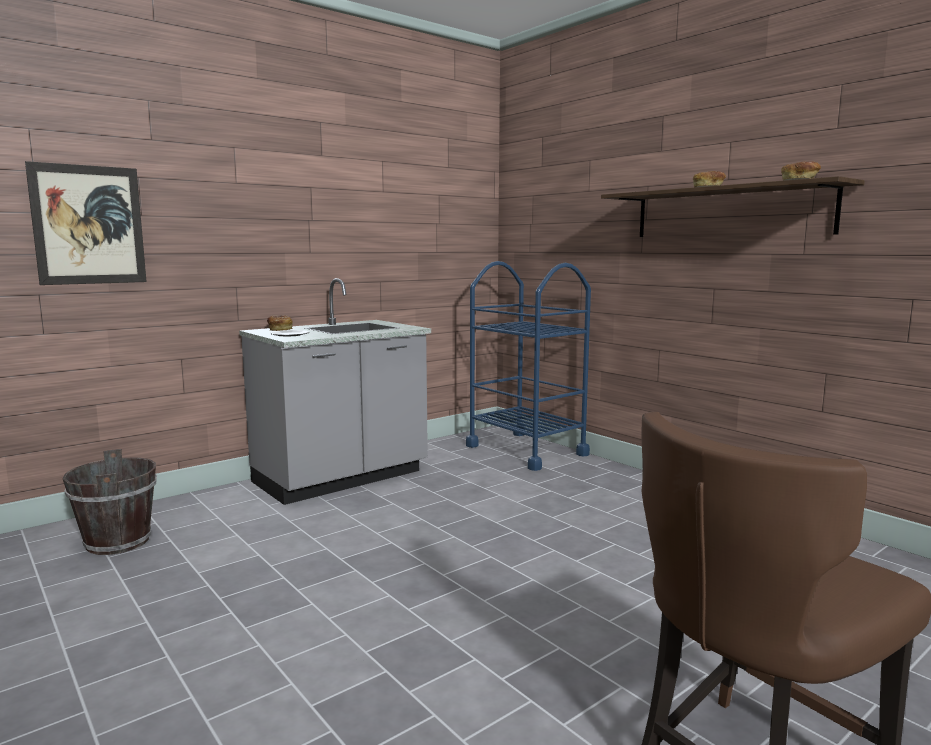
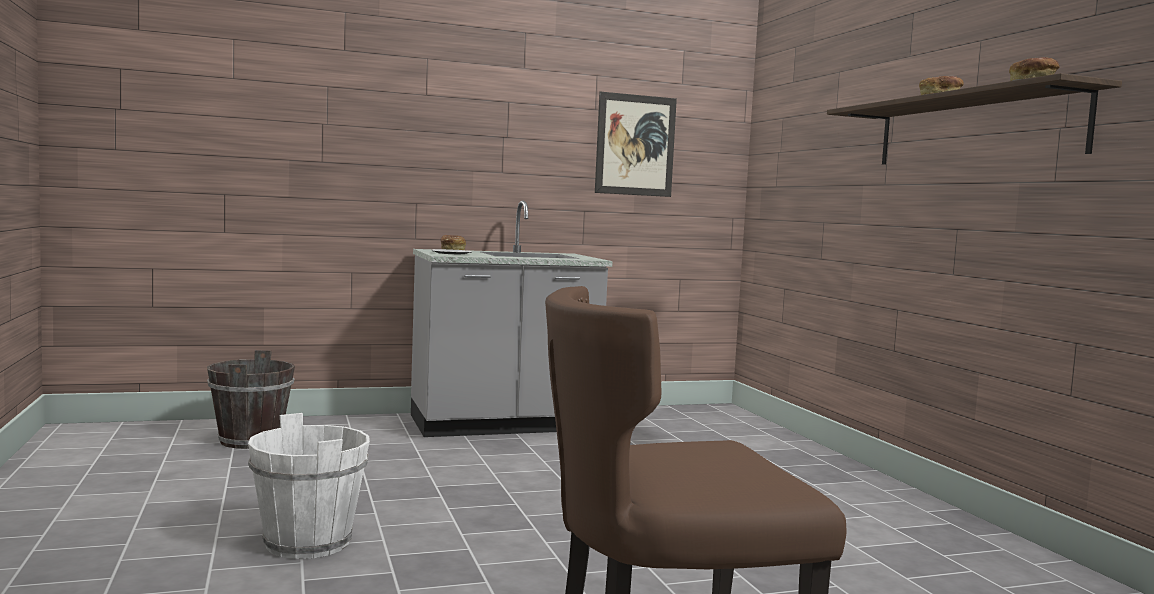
camera: 20 degrees right, 5 degrees down
(89, 225) = (276, 131): picture -> picture (635, 145)
(279, 657) = (309, 543): none -> white bucket
(526, 450) = (741, 430): blue cart -> none

